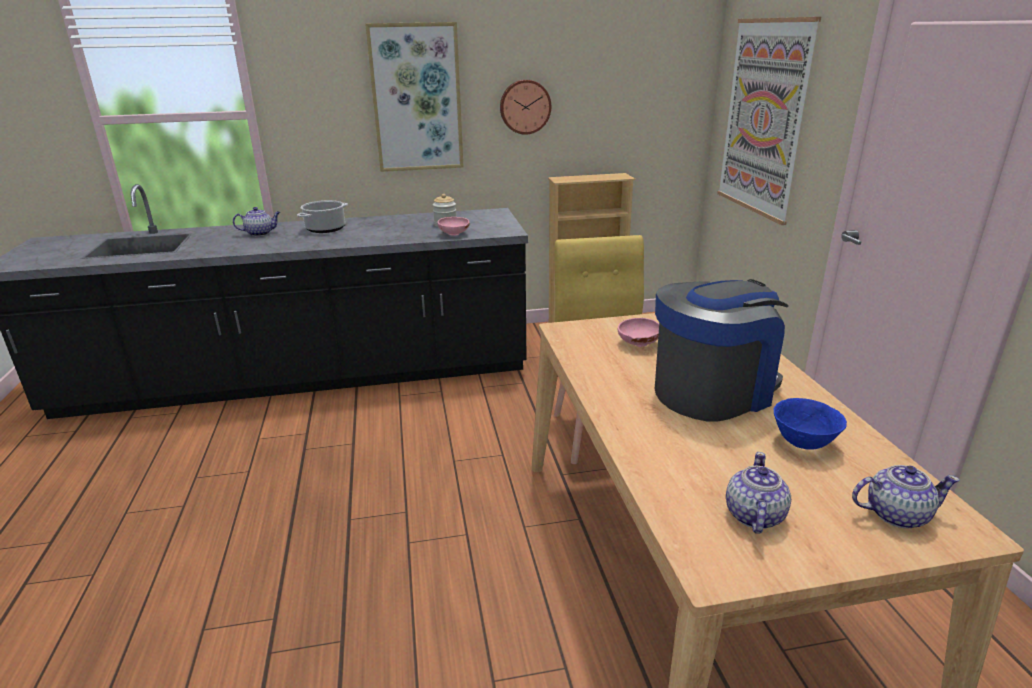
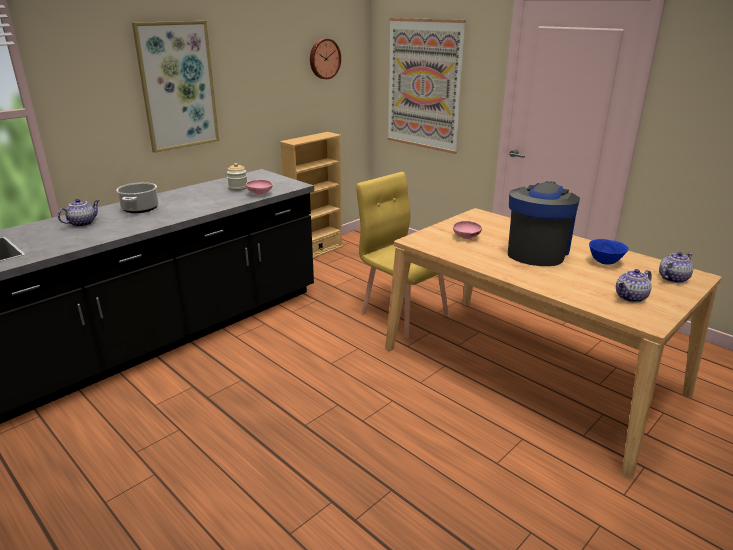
camera: 35 degrees left, 0 degrees up
(525, 107) = (257, 87): wall clock -> wall clock (324, 59)
(753, 516) = (631, 297): teapot -> teapot turned 105 degrees counterclockwise

